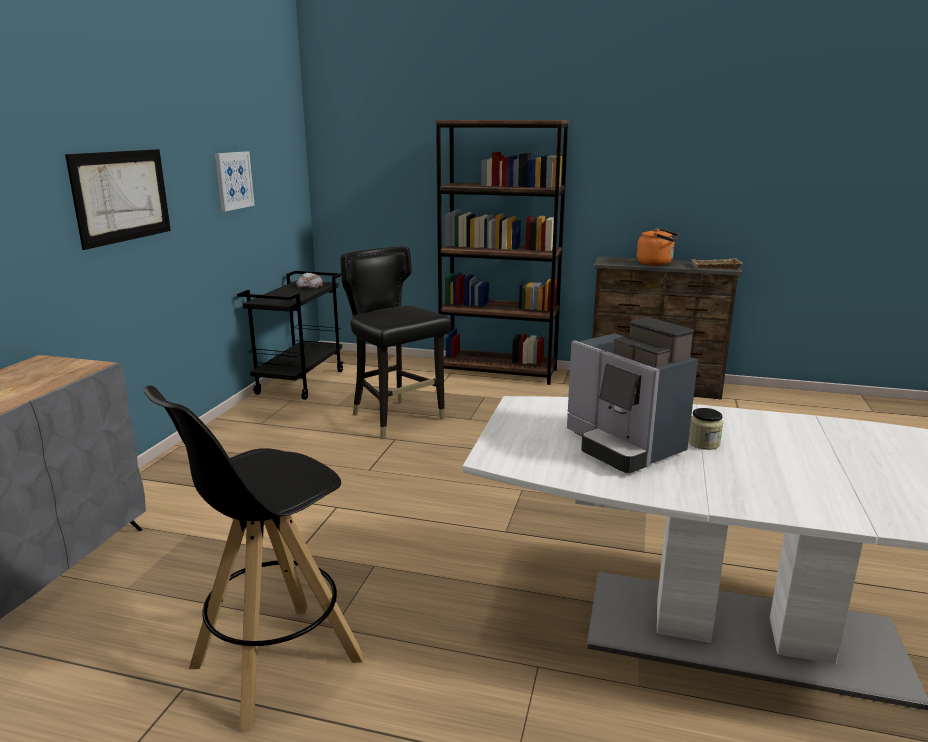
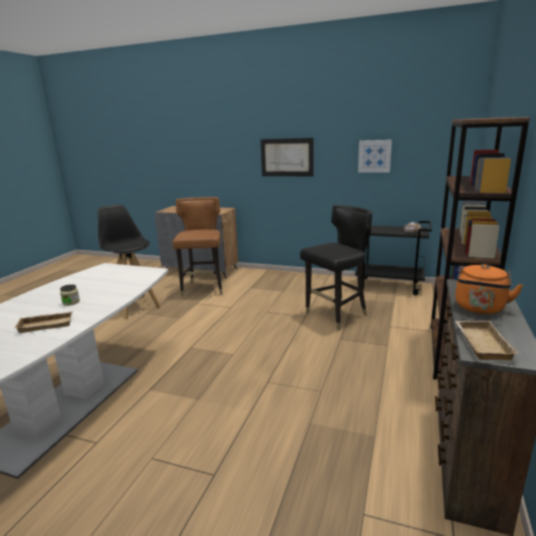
camera: 95 degrees right, 0 degrees up
(204, 554) = (204, 289): none -> brown chair
(623, 446) = (88, 286): coffee machine -> none
(792, 440) = (47, 324): none -> beige tray

